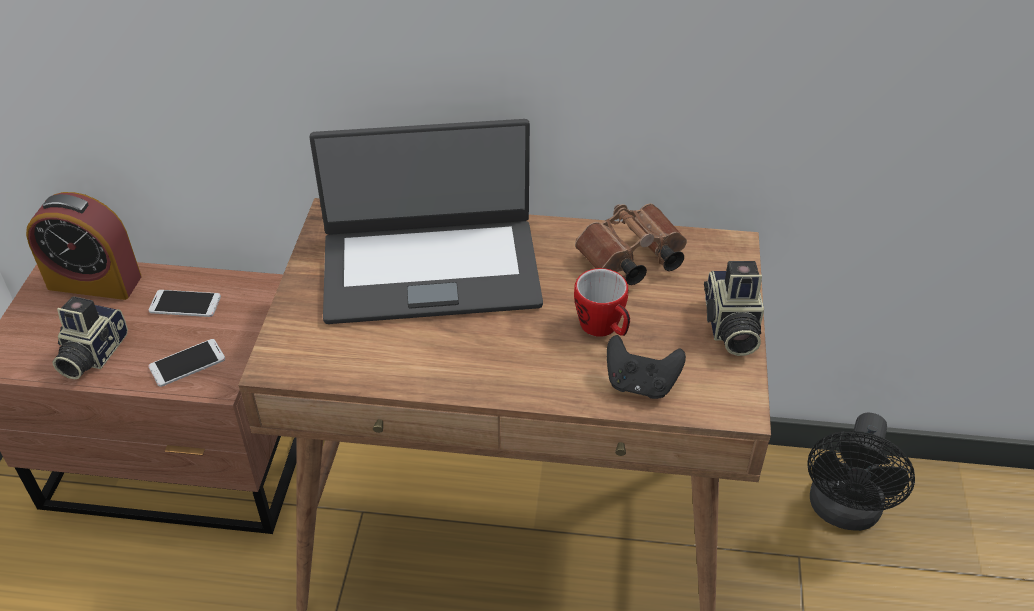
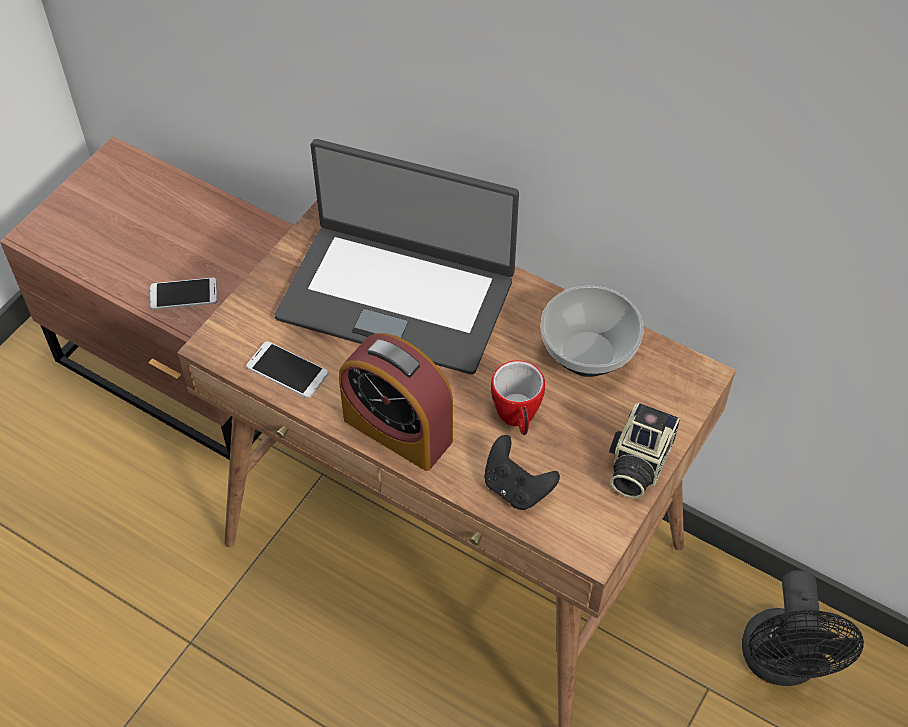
camera: 25 degrees right, 10 degrees up
(91, 354) = (110, 255): camera -> none
(94, 282) = (143, 181): alarm clock -> alarm clock (398, 430)
(185, 304) = (208, 232): phone -> phone (287, 370)
(630, 260) = (586, 355): brown binoculars -> bowl
(843, 512) = (782, 664): black fan -> black fan turned 45 degrees counterclockwise

